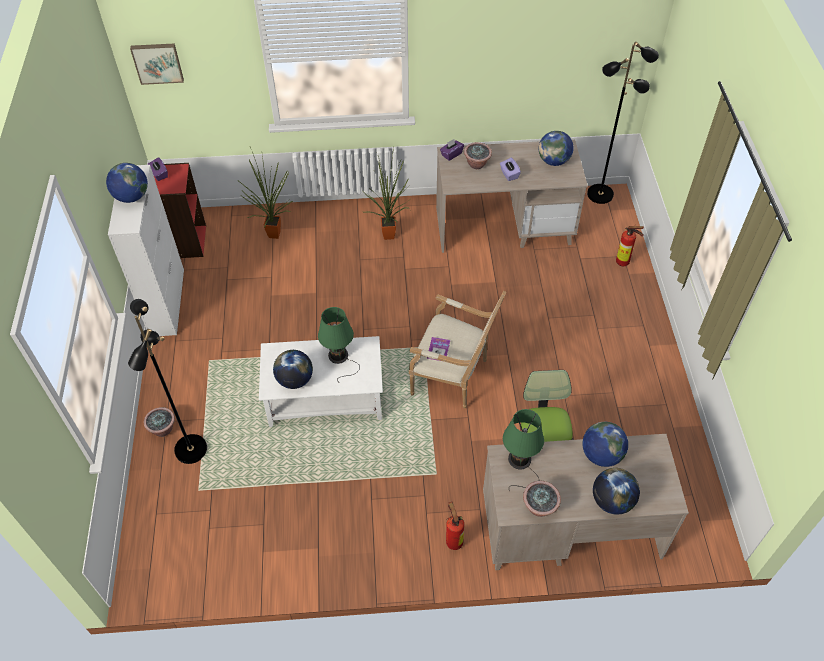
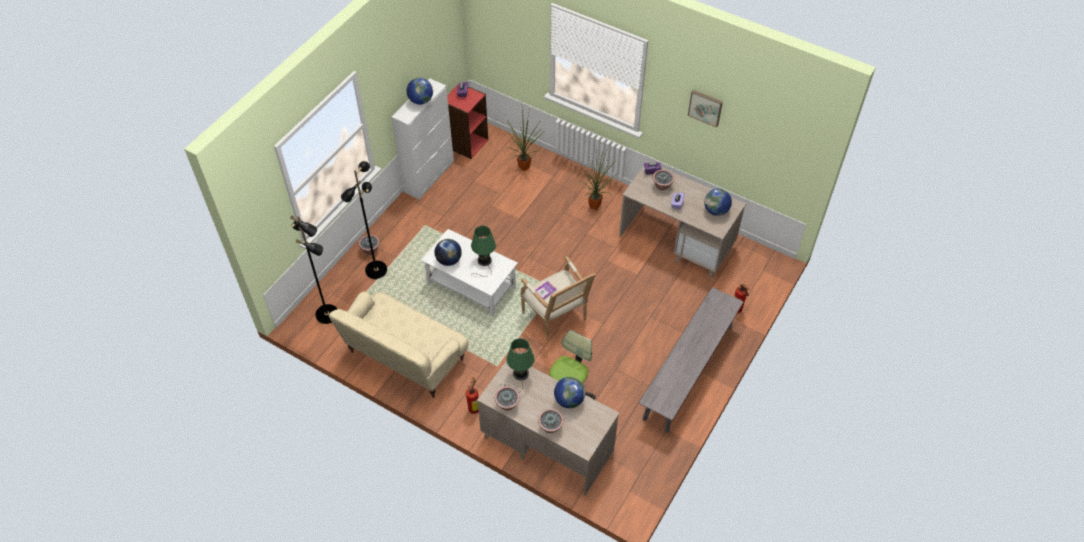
camera: 35 degrees right, 0 degrees up
(157, 62) = (487, 23): picture -> picture (705, 107)
(318, 535) = (405, 358): none -> beige sofa
(600, 194) = (766, 255): black floor lamp -> black floor lamp (327, 314)
(612, 501) = (550, 427): globe -> potted plant
(637, 353) = (688, 372): none -> grey bench

